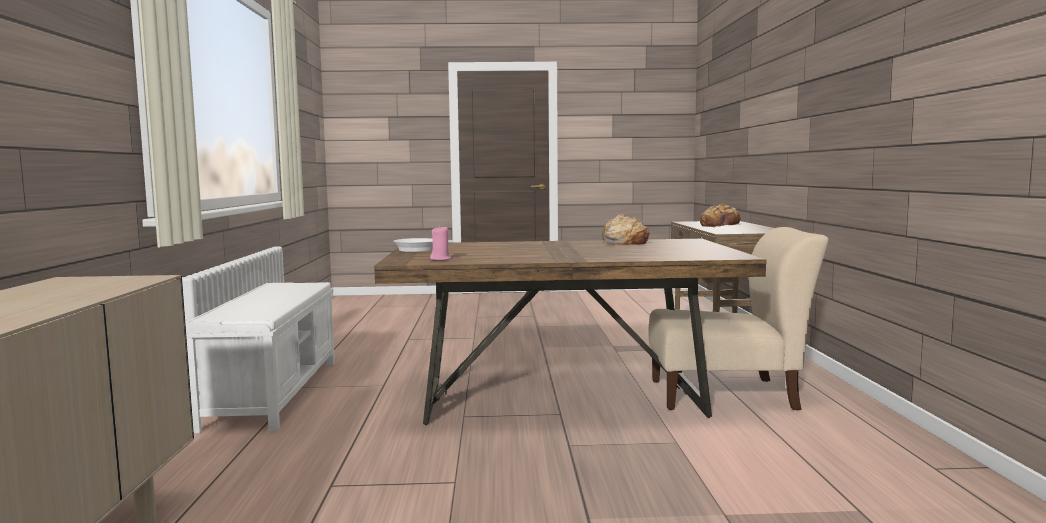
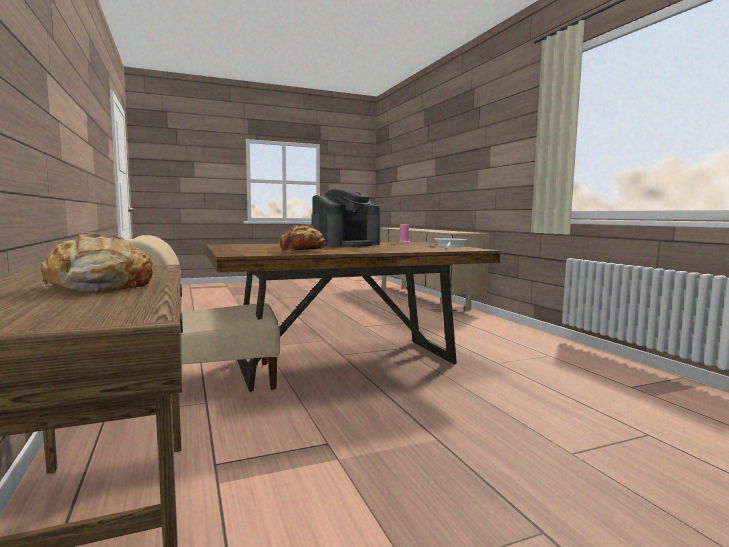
camera: 160 degrees right, 0 degrees up
(274, 392) = (553, 351): white bench -> none
(551, 255) = (346, 244): none -> coffee machine

